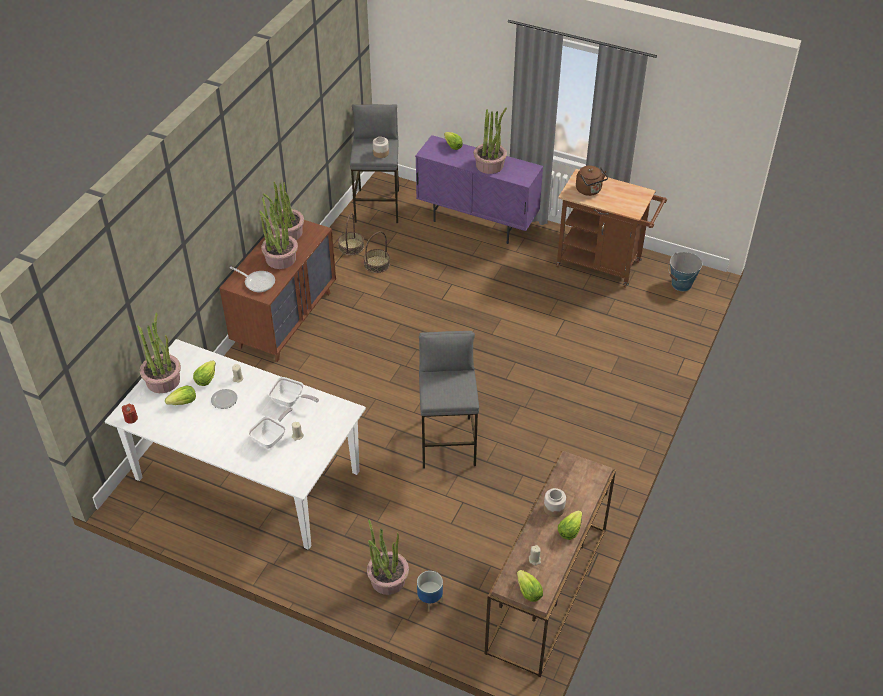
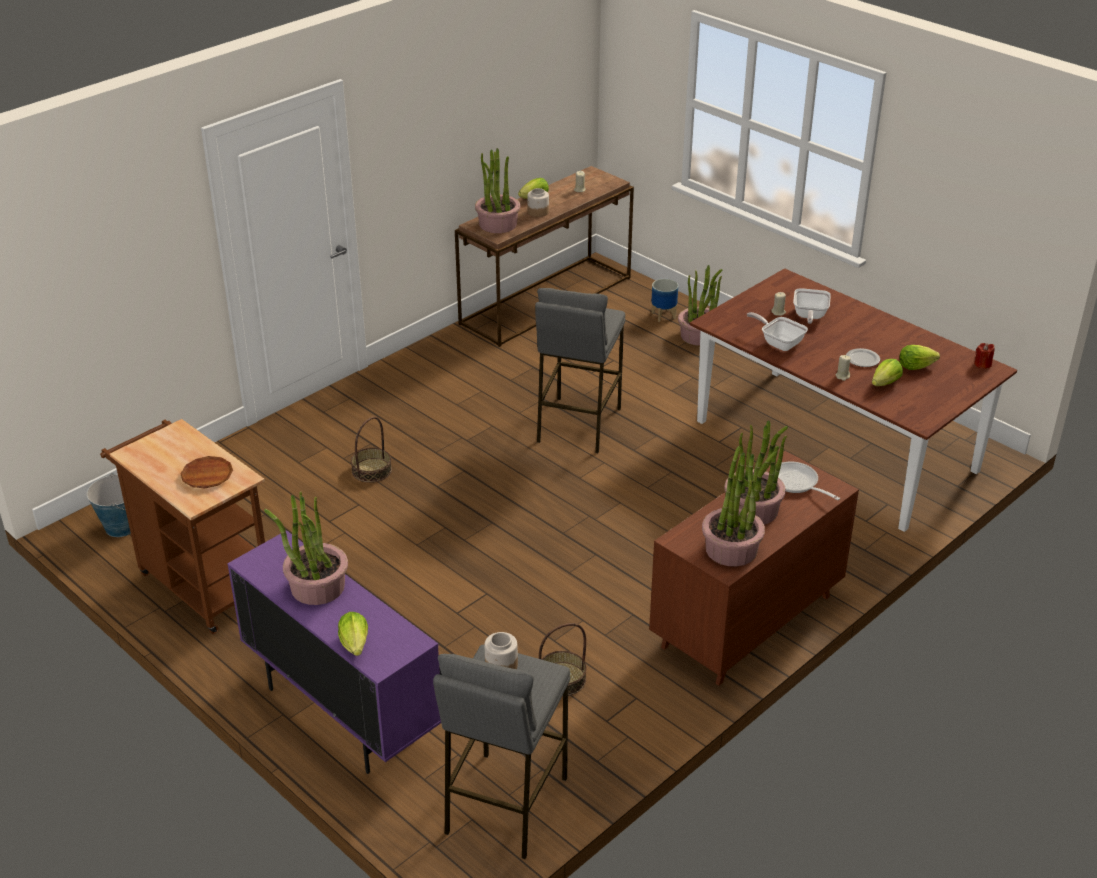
camera: 160 degrees left, 10 degrees down
(163, 380) = (943, 393): potted plant -> potted plant (497, 224)
(247, 475) = (836, 445): white dining table -> brown dining table
(271, 438) = (809, 316): frying pan -> frying pan turned 45 degrees counterclockwise
(351, 247) = (593, 725): basket -> basket (371, 470)
(528, 592) = (598, 176): lettuce -> none
(589, 190) = (207, 475): brown kettle -> brown plate

